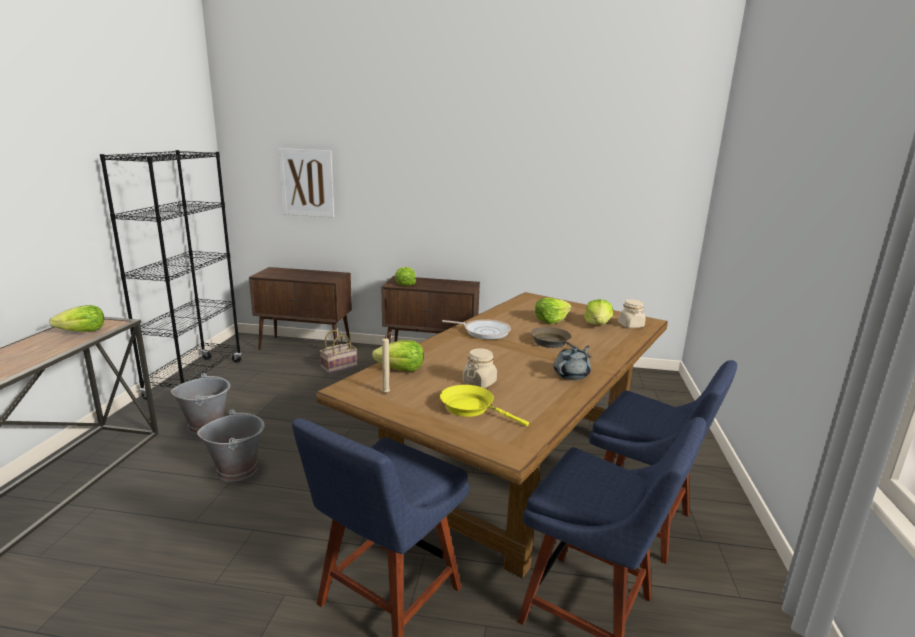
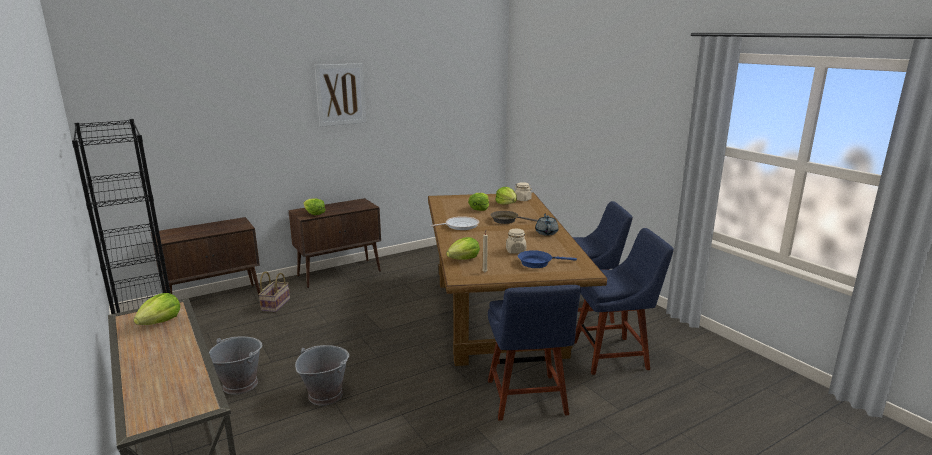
camera: 40 degrees left, 0 degrees up
(307, 183) = (188, 137): picture -> picture (340, 94)
(471, 408) = (538, 263): yellow frying pan -> blue frying pan

